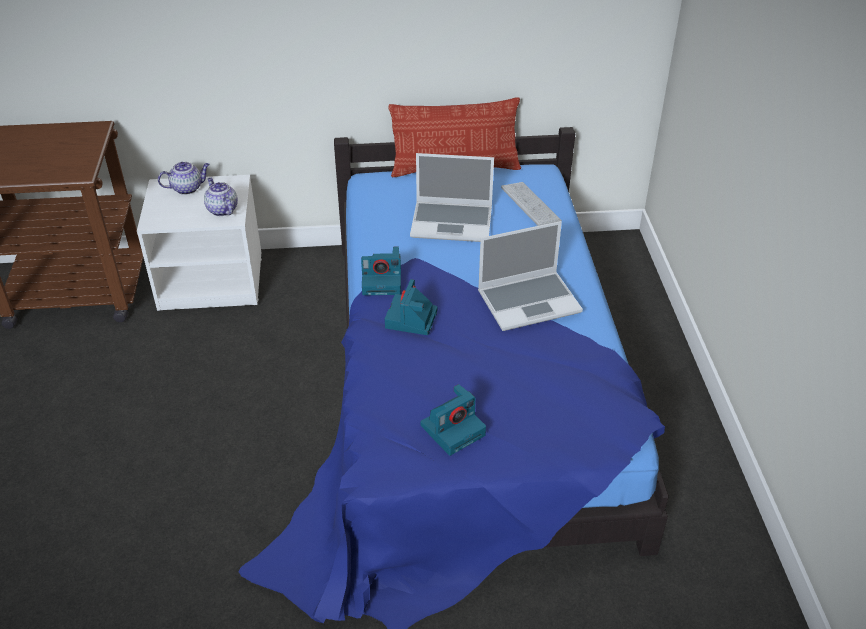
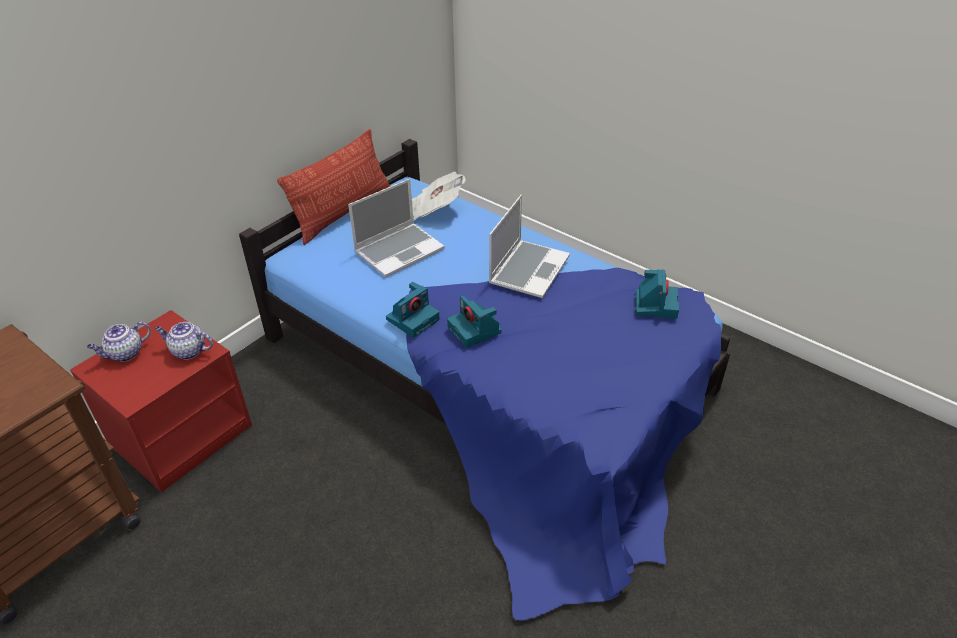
camera: 45 degrees left, 0 degrees up
(187, 188) = (125, 354): teapot -> teapot turned 150 degrees counterclockwise
(212, 280) = (181, 434): white nightstand -> red nightstand
(453, 429) = (608, 378): camera -> camera (655, 304)
(530, 205) = (434, 209): keyboard -> newspaper

